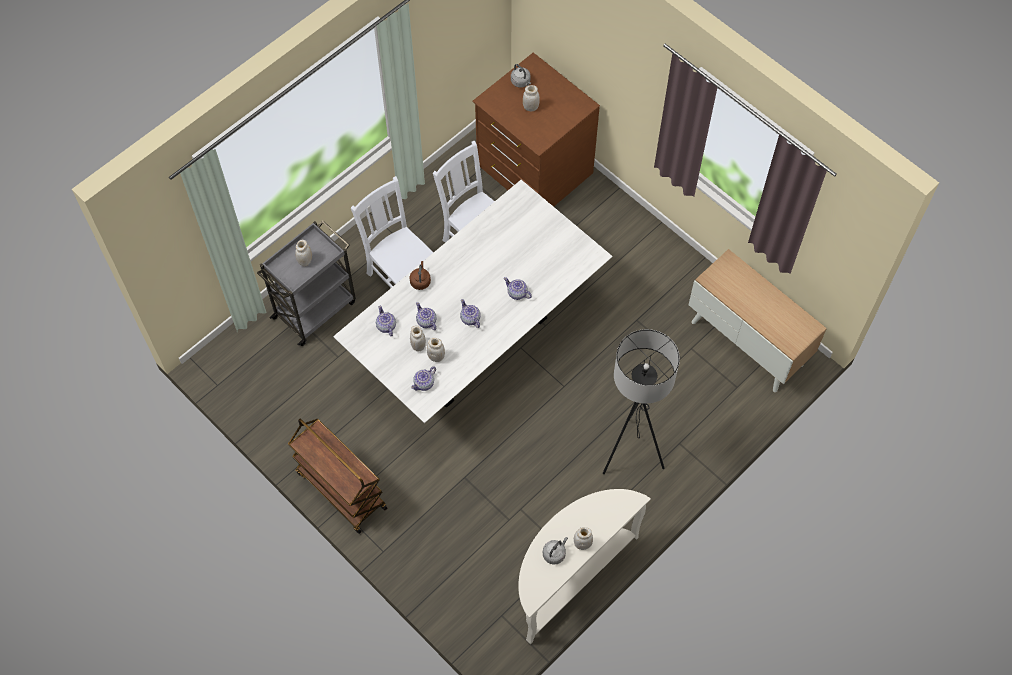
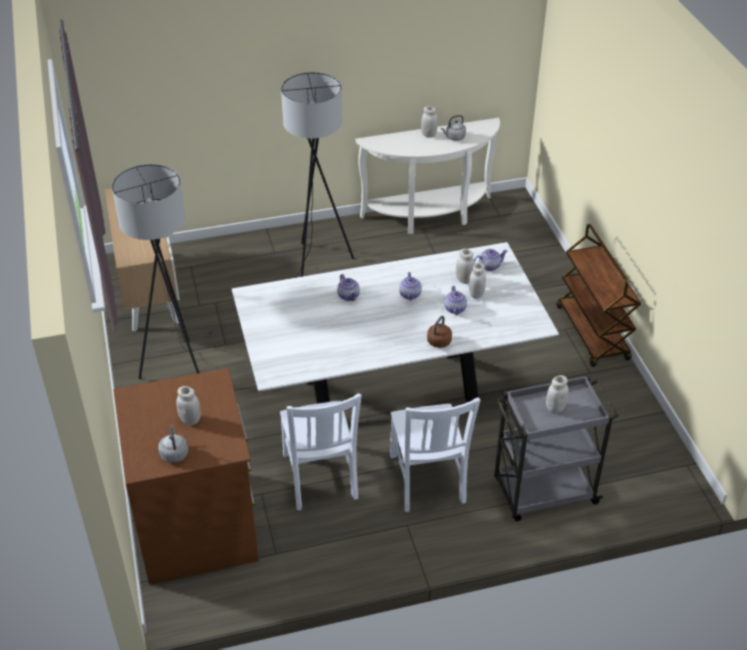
camera: 150 degrees left, 20 degrees down
(386, 326) = (498, 320): teapot -> none
(656, 283) = (178, 364): none -> grey floor lamp

